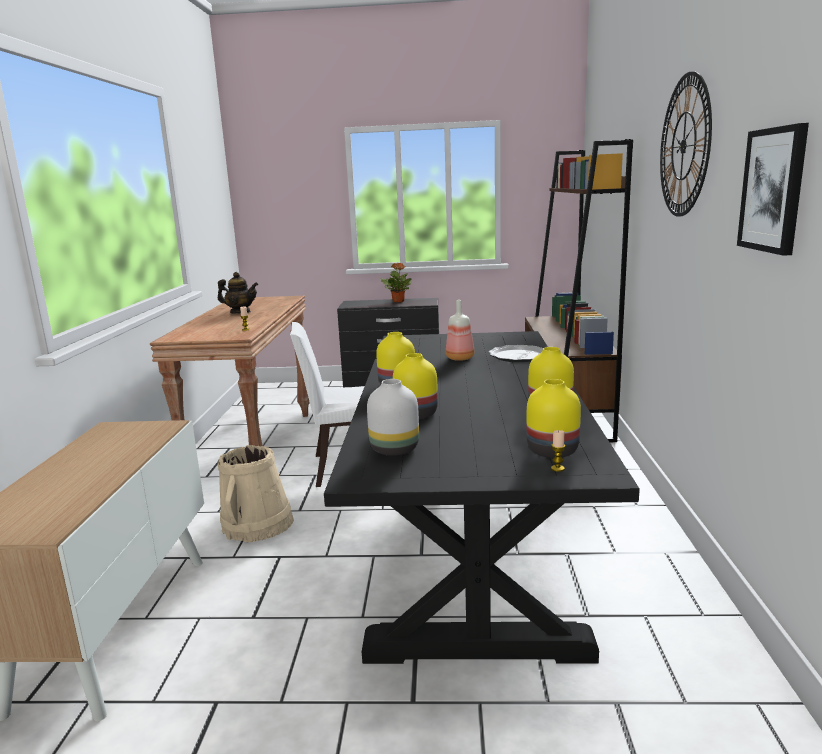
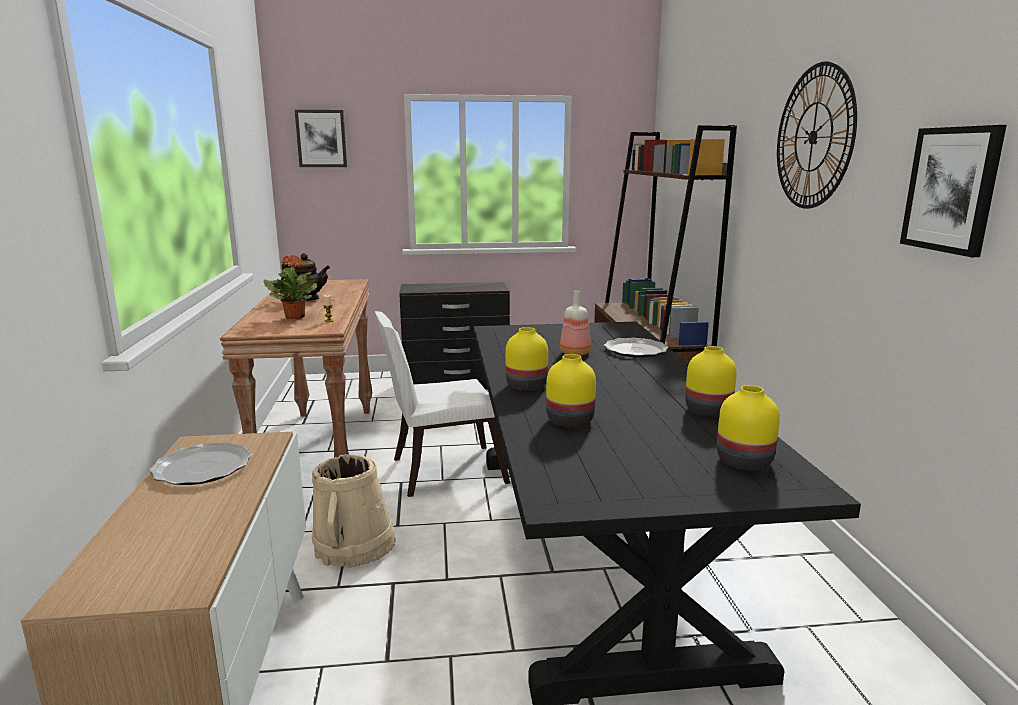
camera: 10 degrees left, 0 degrees up
(103, 446) = (202, 468): none -> plate
(273, 171) = (321, 138): none -> picture
(394, 449) = (572, 465): white vase -> none
(398, 301) = (463, 285): potted plant -> potted plant (295, 317)
(557, 468) = (763, 483): candle -> none

